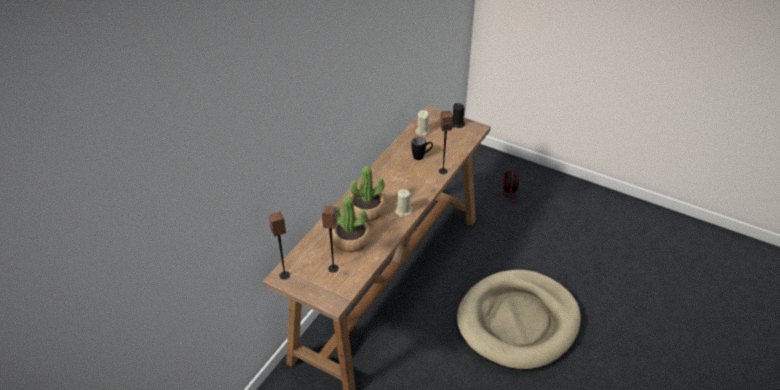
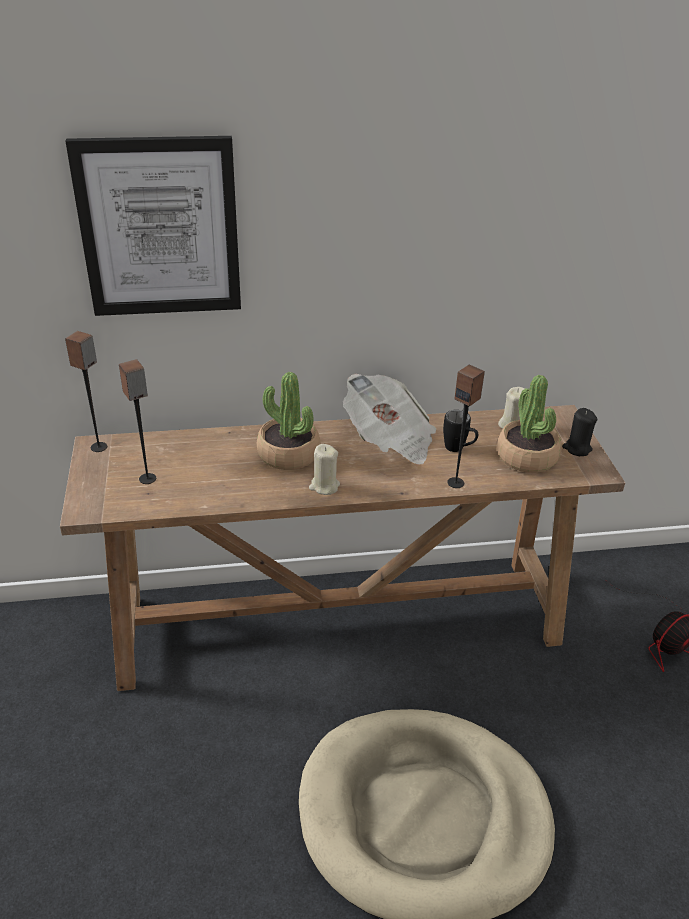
camera: 50 degrees right, 5 degrees down
(285, 131) = (160, 228): none -> picture
(351, 240) = (216, 468): potted plant -> potted plant (527, 457)
(391, 172) = (389, 439): none -> newspaper

